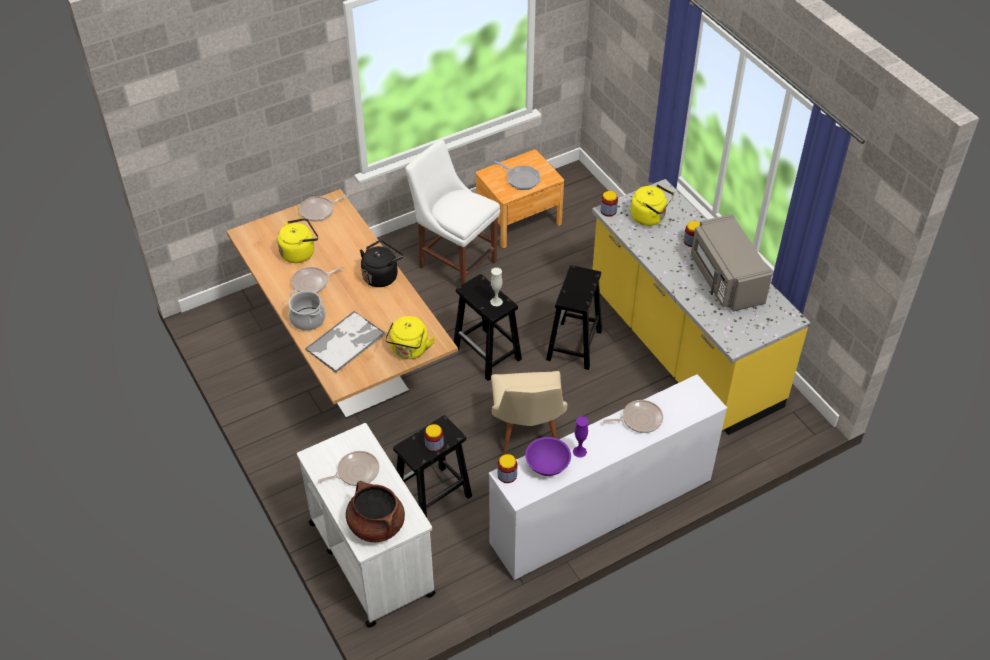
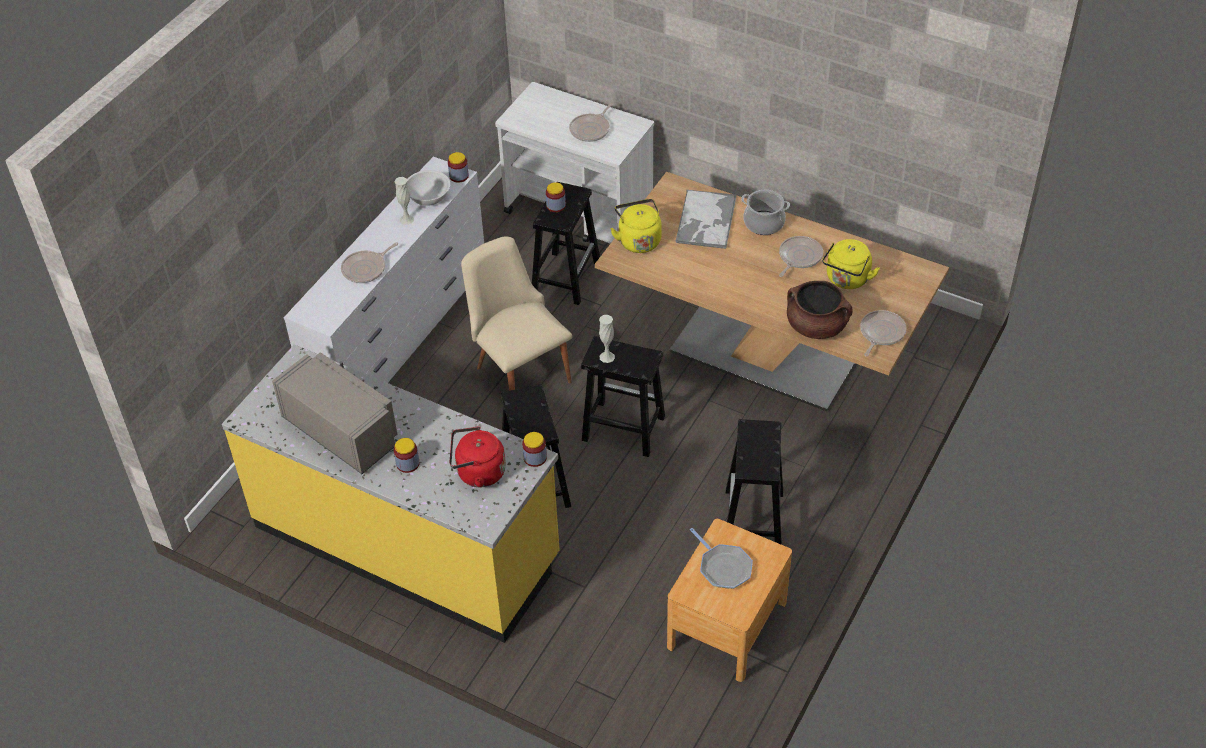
camera: 150 degrees right, 0 degrees up
(376, 525) = (540, 105): brown cooking pot -> brown cooking pot (817, 326)
(381, 275) = (737, 296): black kettle -> none
(455, 262) = (753, 520): white chair -> black stool
(521, 179) = (723, 567): frying pan -> frying pan turned 135 degrees counterclockwise
(548, 465) = (428, 198): purple bowl -> white bowl
(579, 451) = (406, 219): purple vase -> white vase
(650, 217) = (478, 473): yellow kettle -> red kettle

